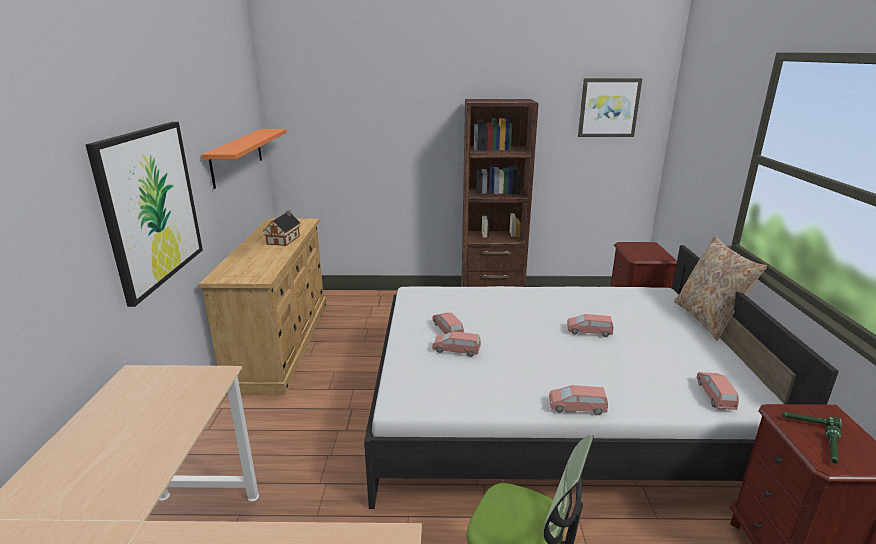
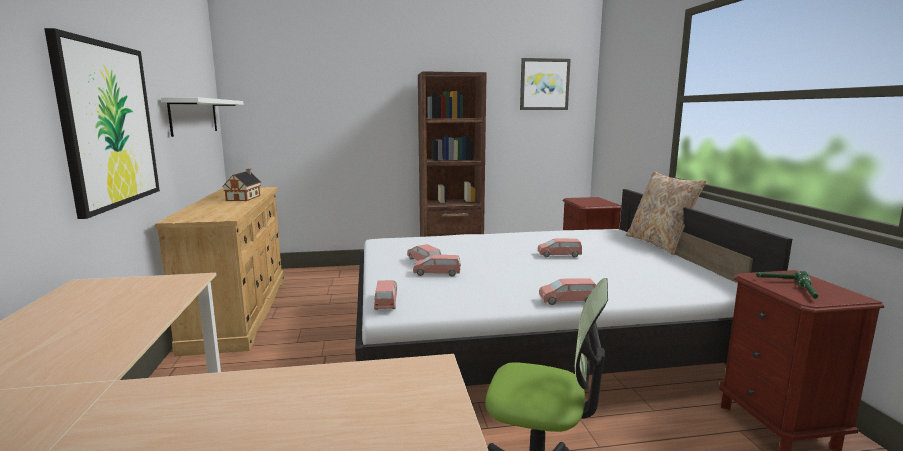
camera: 10 degrees left, 10 degrees down
(237, 156) = (194, 116): orange shelf -> white shelf
(715, 396) = (687, 285): pink toy car -> pink toy car (386, 302)

